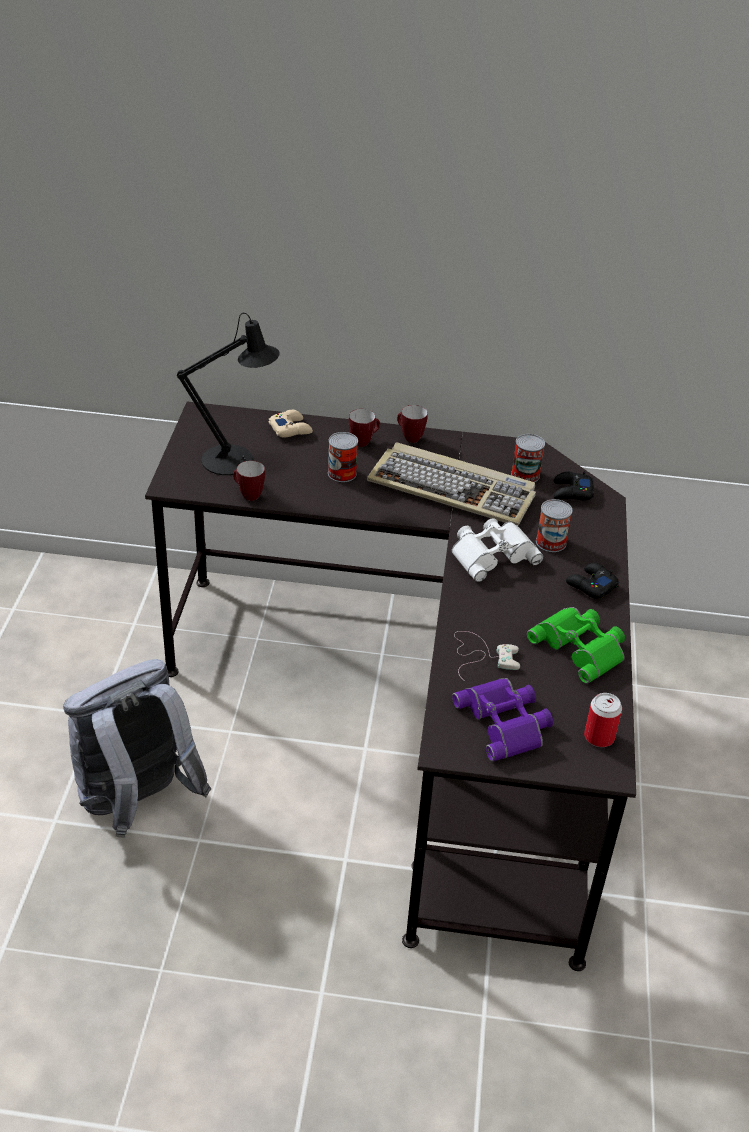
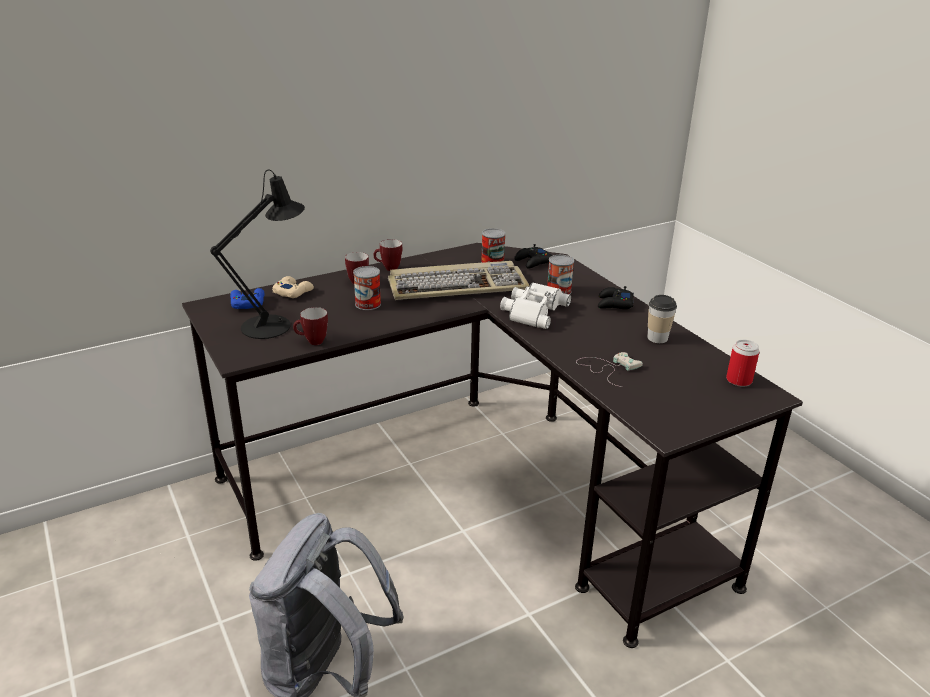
camera: 35 degrees left, 10 degrees down
(239, 425) = (247, 303): none -> blue game controller
(506, 722) = (678, 399): purple binoculars -> none
(581, 647) = (657, 338): green binoculars -> cup

